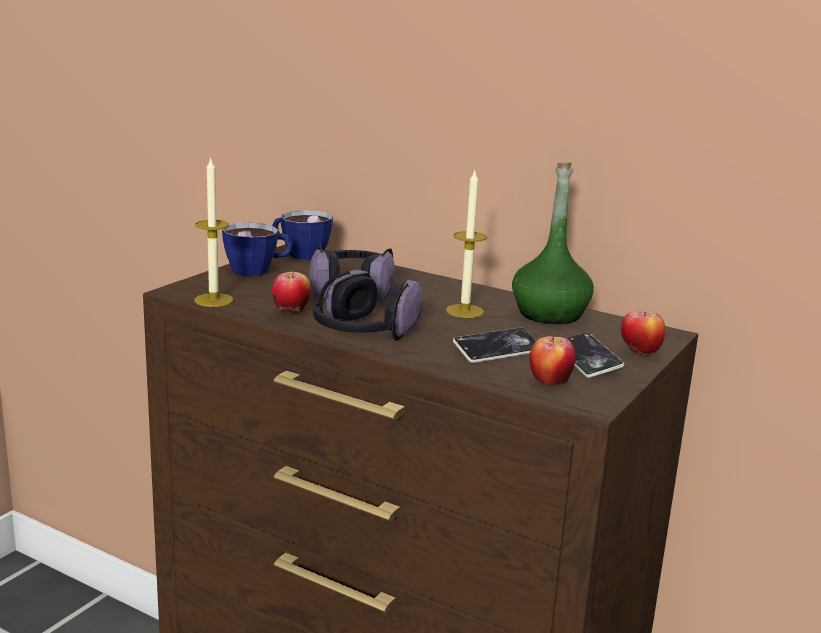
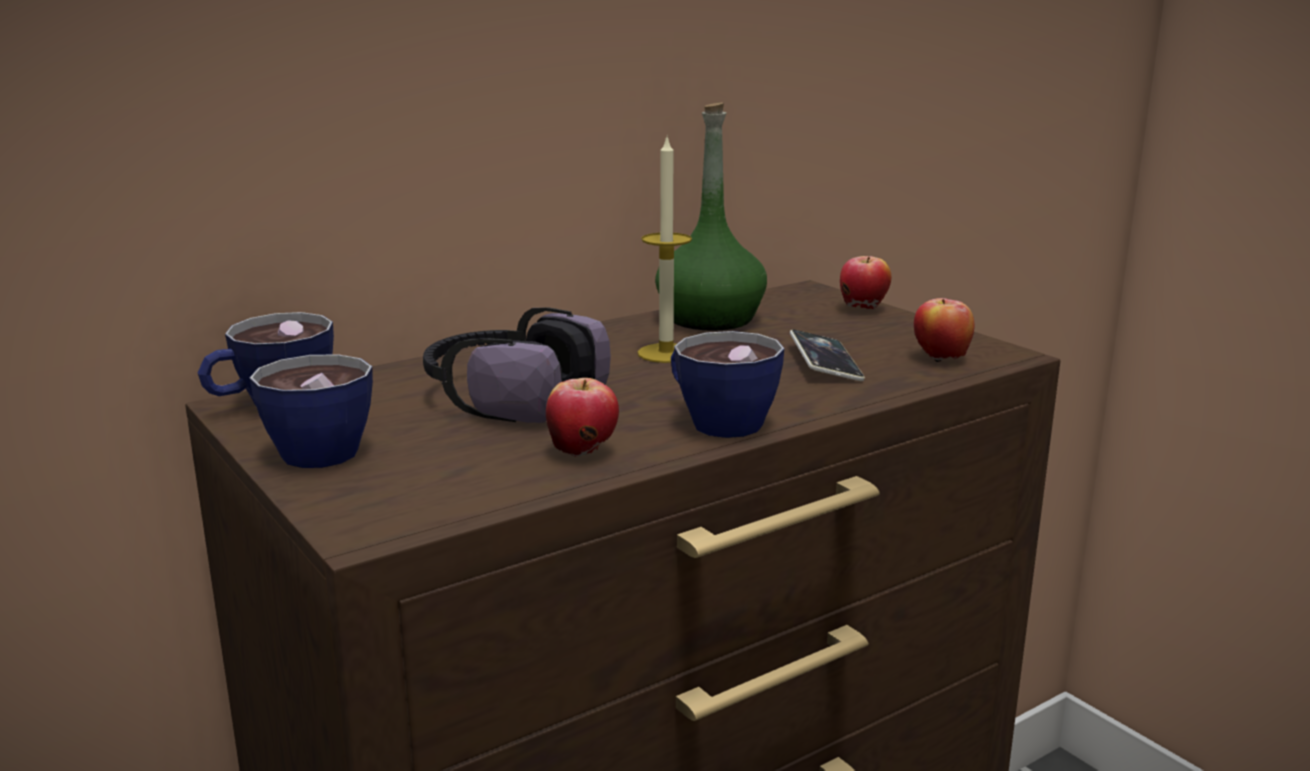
camera: 65 degrees left, 0 degrees up
(213, 300) = (459, 504): candle -> none
(363, 333) = (715, 420): headphones -> cup
(586, 360) = (875, 332): phone -> none

